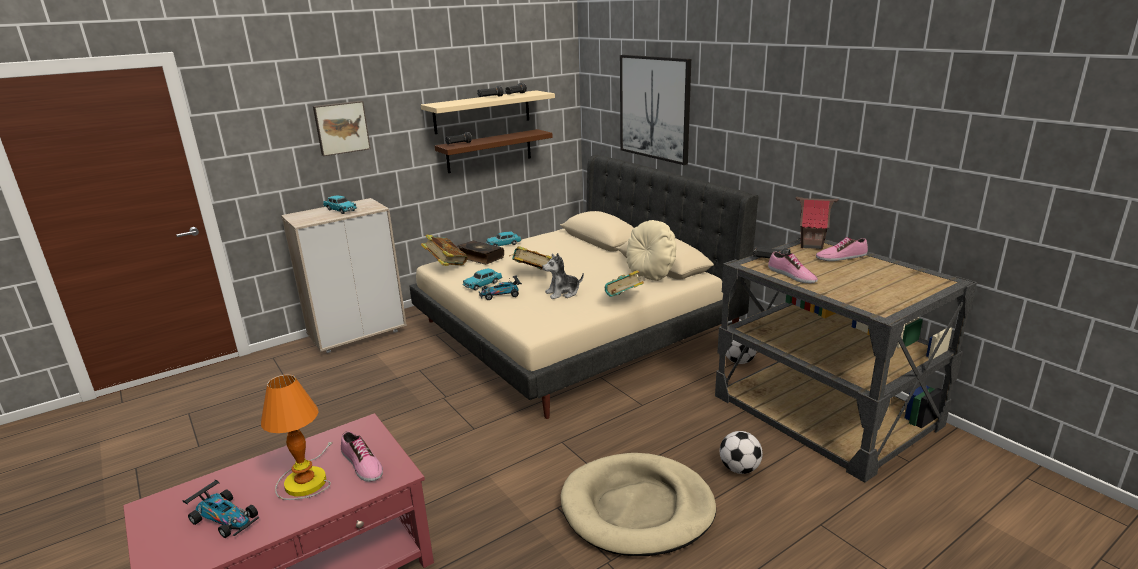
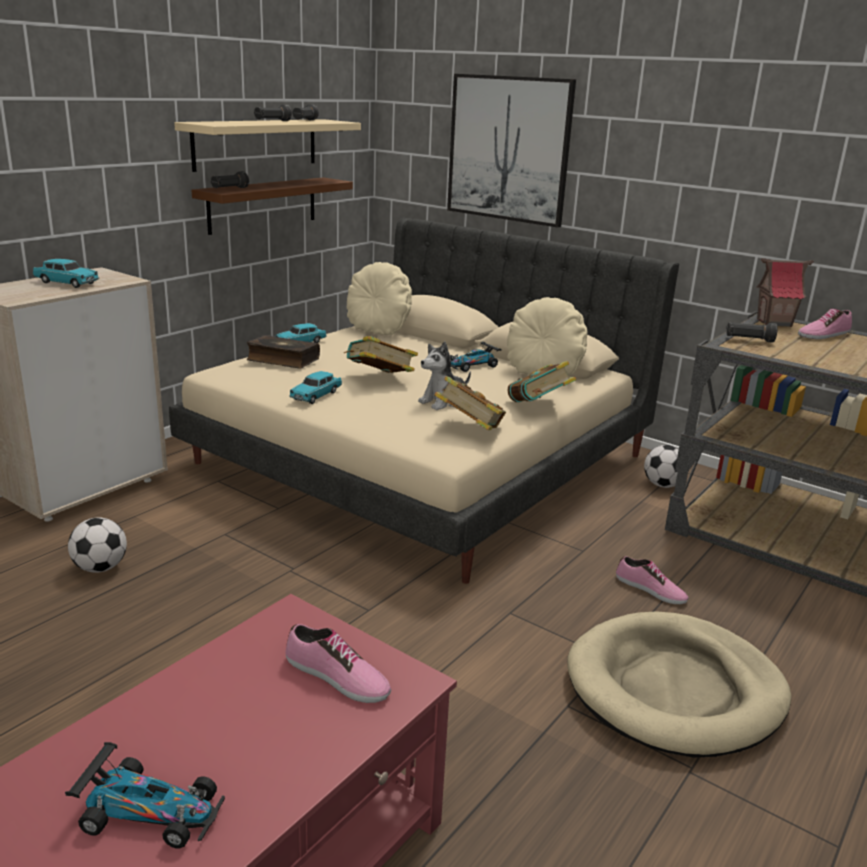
camera: 20 degrees left, 0 degrees up
(305, 480) = (255, 717): table lamp -> none
(341, 127) = (57, 147): picture -> none
(446, 265) = (237, 372): book -> book (469, 430)
(500, 294) = (354, 407): toy car -> toy car (472, 365)
(562, 237) = (378, 331): none -> beige pillow
(739, 469) = (761, 618): football -> football (100, 568)
(791, 275) = (794, 356): shoe -> shoe (650, 590)

